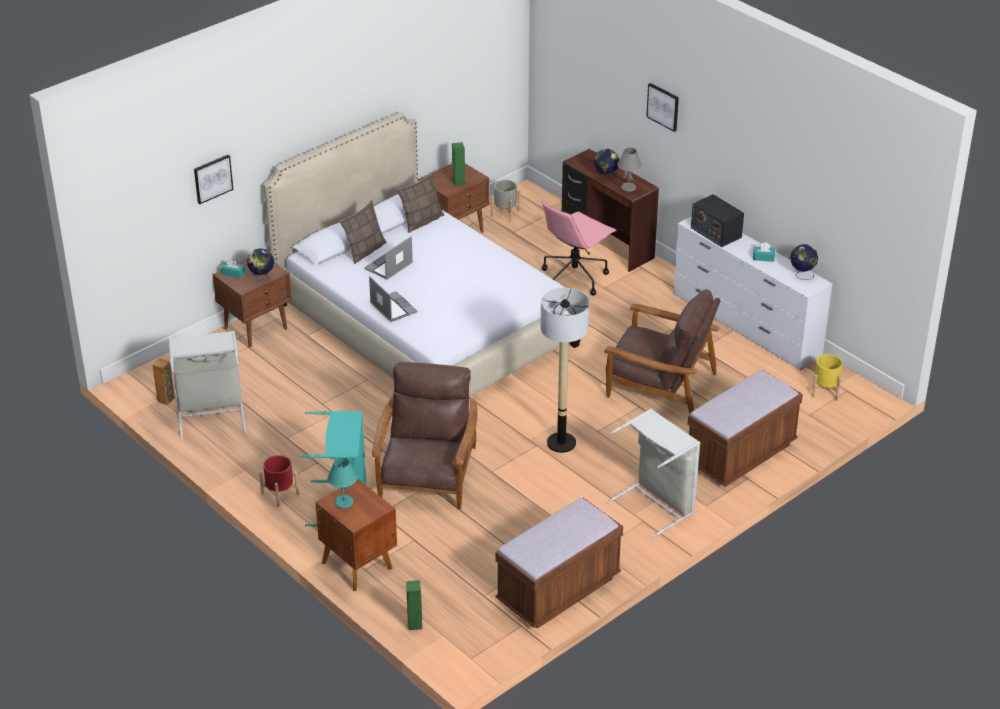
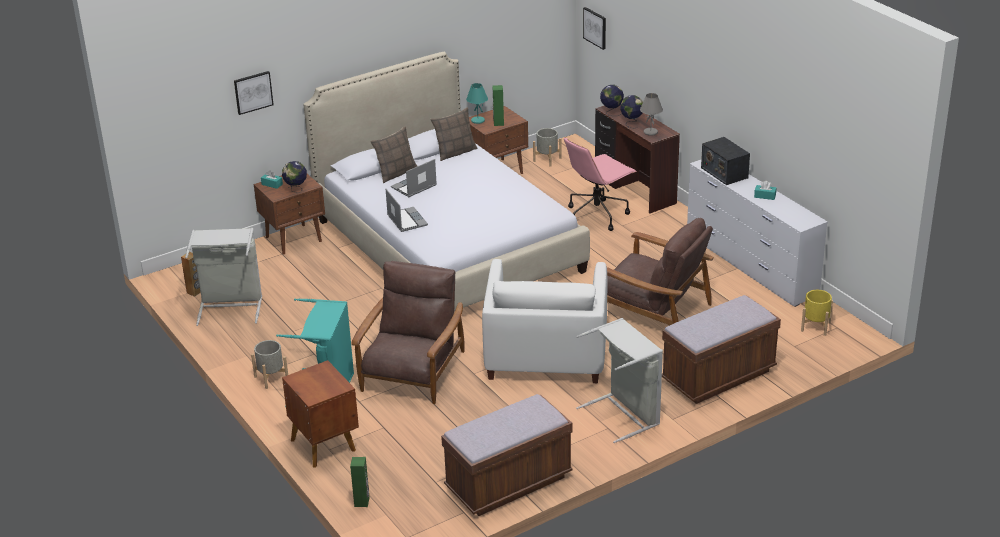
camera: 10 degrees right, 5 degrees down
(280, 494) = (271, 378): red planter -> grey planter
(343, 503) = (307, 380): turquoise table lamp -> turquoise table lamp (477, 121)
(561, 443) = (546, 354): floor lamp -> white armchair
(663, 106) = (683, 54): picture -> picture (595, 27)
(802, 275) = (799, 212): globe -> globe (611, 113)

